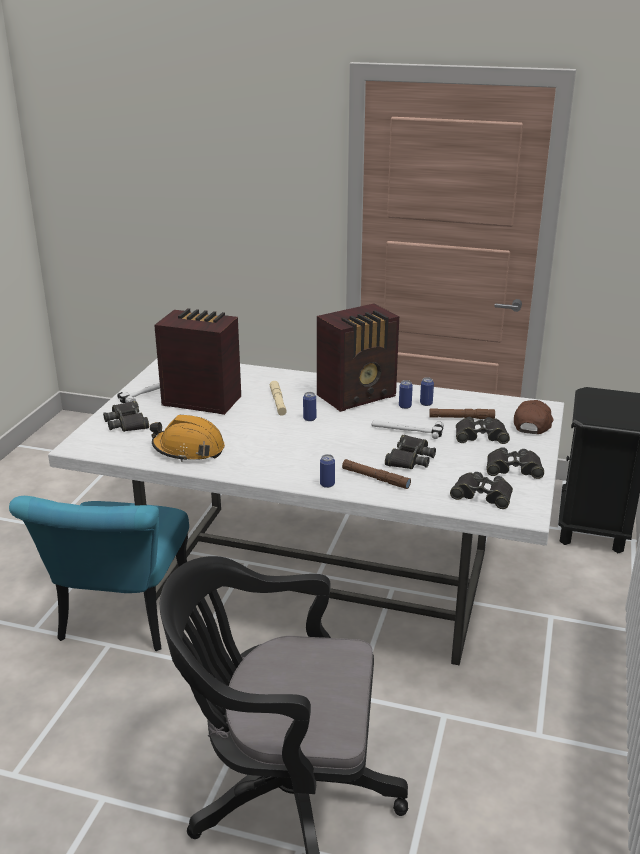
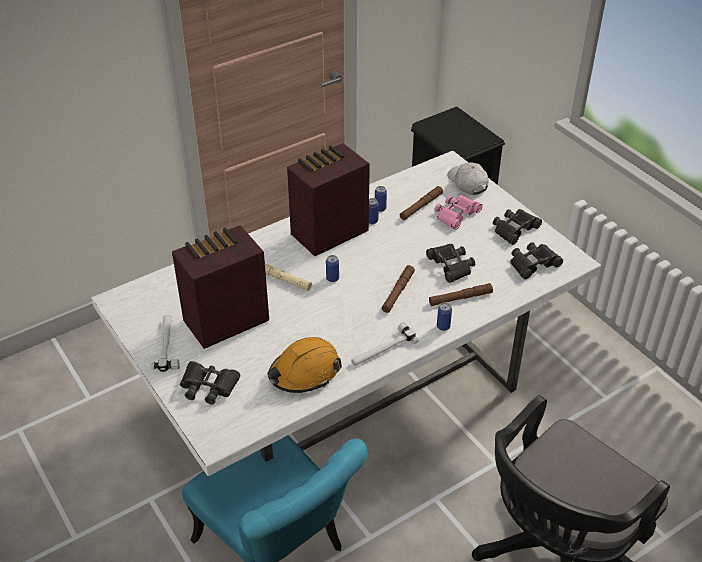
camera: 50 degrees left, 15 degrees up
(337, 449) = (398, 292): none -> brown flashlight
(358, 396) = (327, 233): radio -> radio turned 135 degrees counterclockwise
(406, 430) = (409, 242): hammer -> hammer (382, 349)
(480, 436) = (456, 215): black binoculars -> pink binoculars
(533, 424) = (467, 183): brown cap -> white cap

